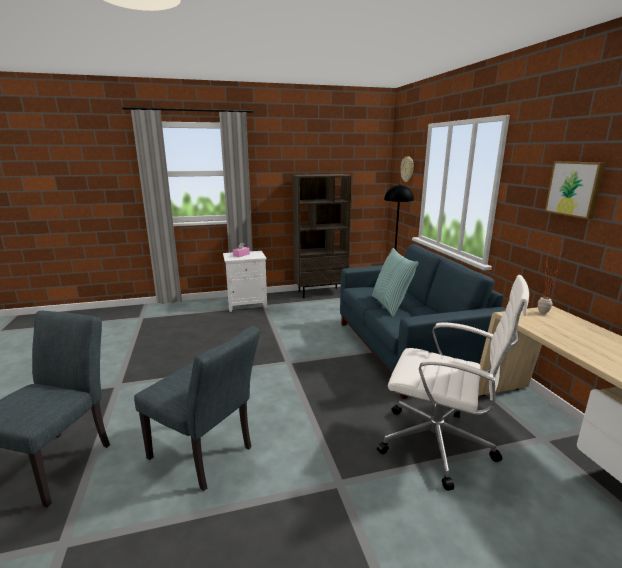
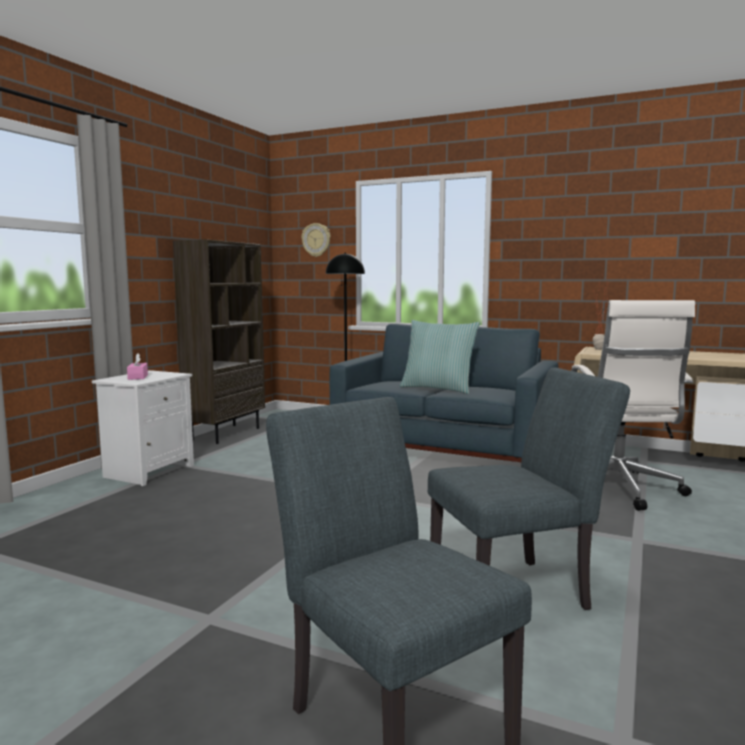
camera: 50 degrees left, 10 degrees down
(439, 445) = (618, 489): white office chair -> white office chair turned 120 degrees clockwise
(575, 188) = (588, 235): picture -> none

